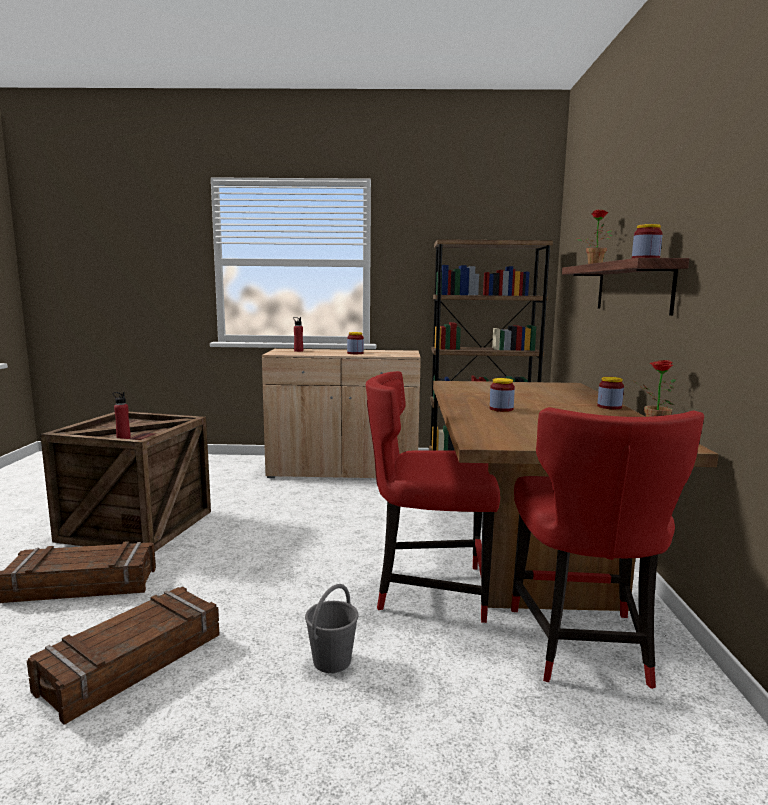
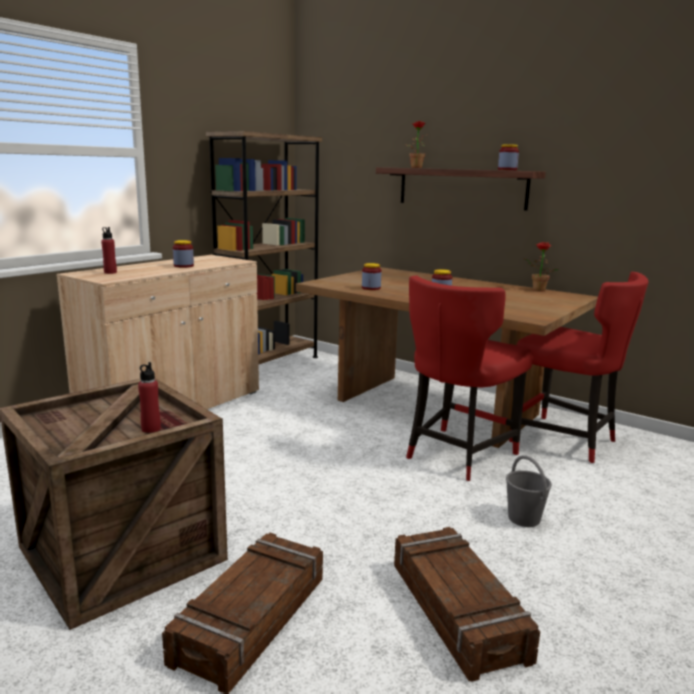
camera: 55 degrees left, 5 degrees up
(609, 407) = (468, 281): jar -> jar (371, 288)

